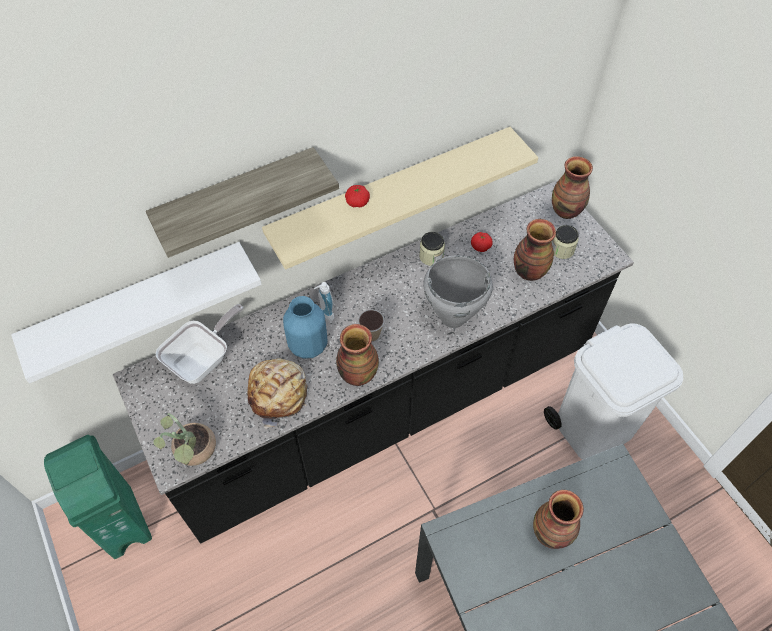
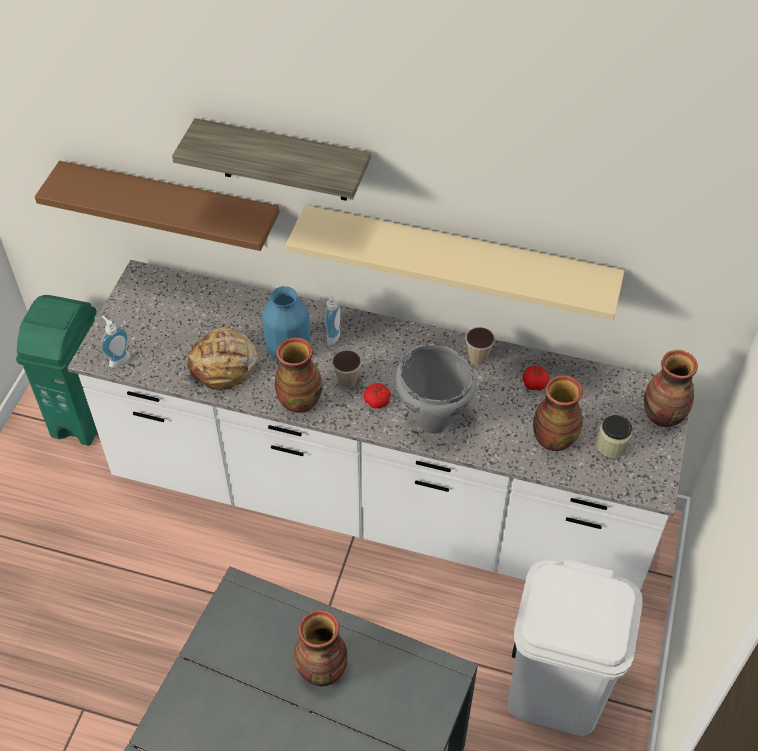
camera: 45 degrees right, 5 degrees down
(138, 303) = (171, 206): white shelf -> brown shelf
(193, 453) = (118, 359): potted plant -> soap dispenser
(203, 359) = (201, 298): frying pan -> none
(357, 202) = (401, 238): tomato -> tomato (377, 401)
(386, 406) = (379, 502): black counter -> white counter
(431, 256) = (478, 358): jar -> cup

